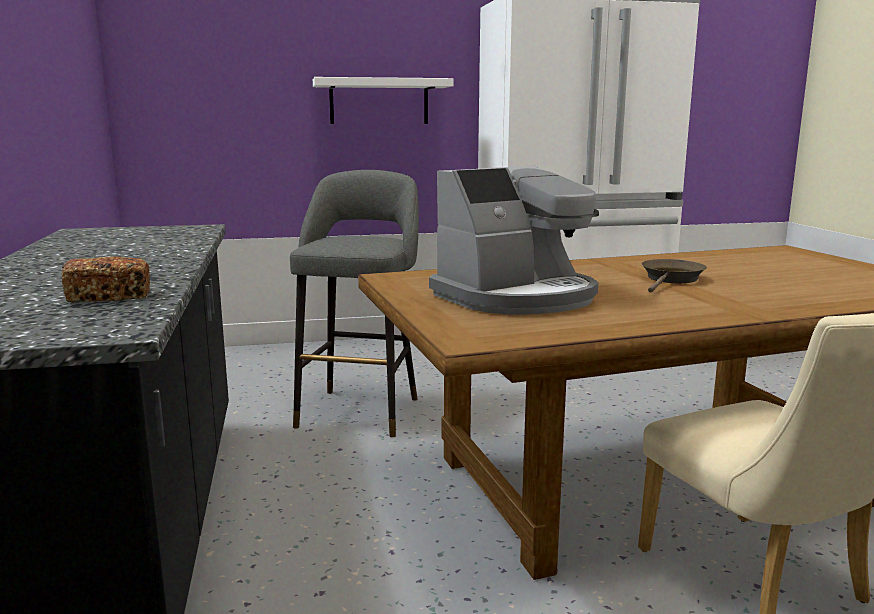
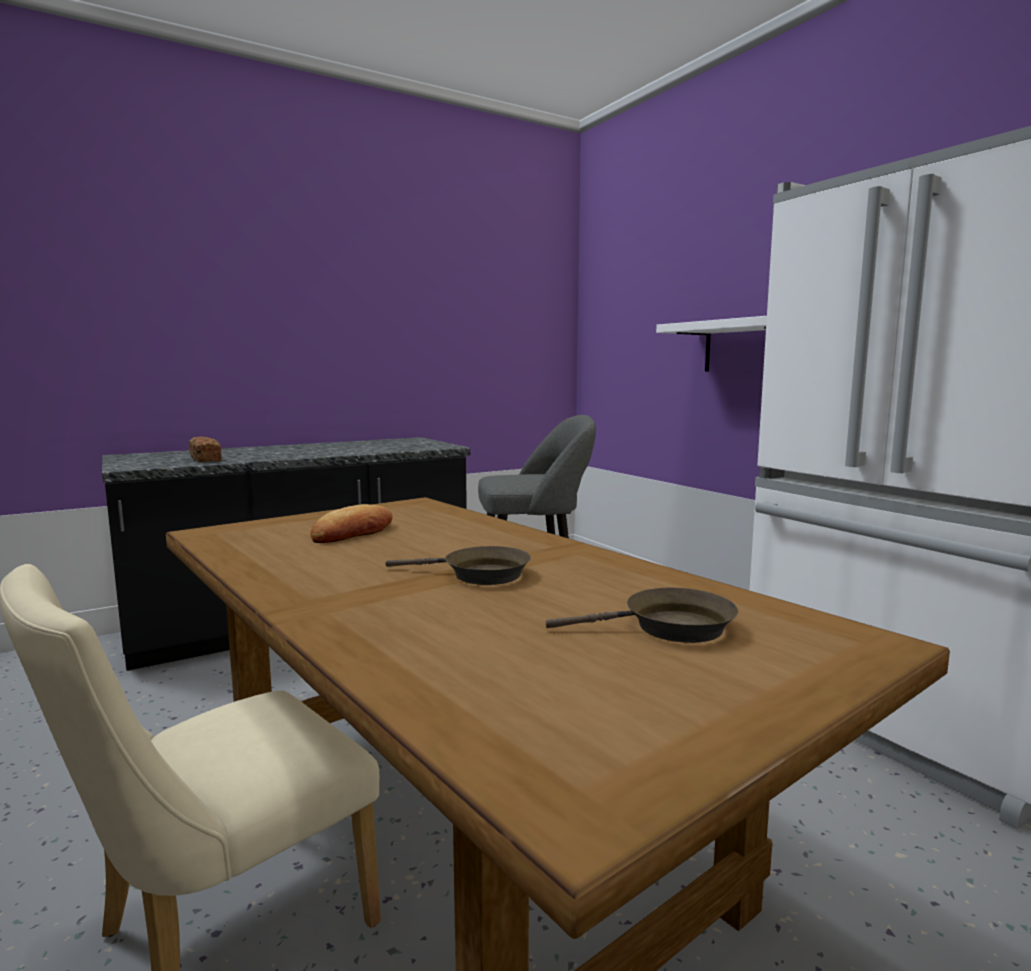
camera: 70 degrees right, 5 degrees down
(517, 297) = (353, 533): coffee machine -> bread
(773, 264) = (669, 628): none -> brown frying pan

